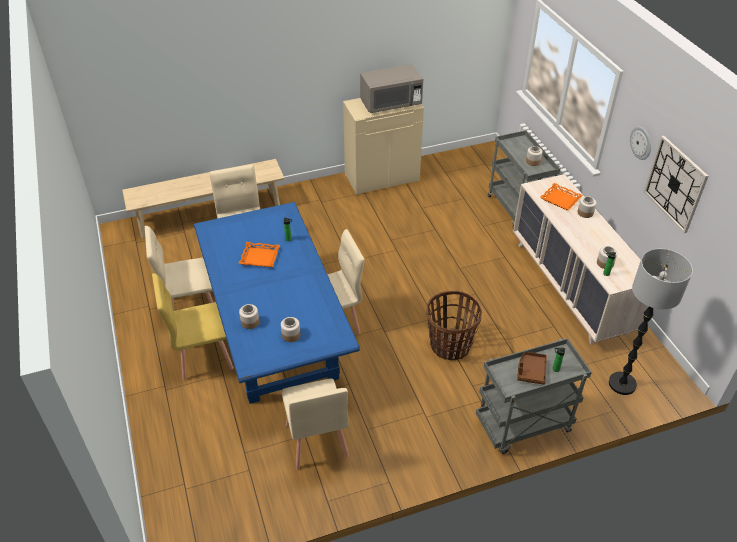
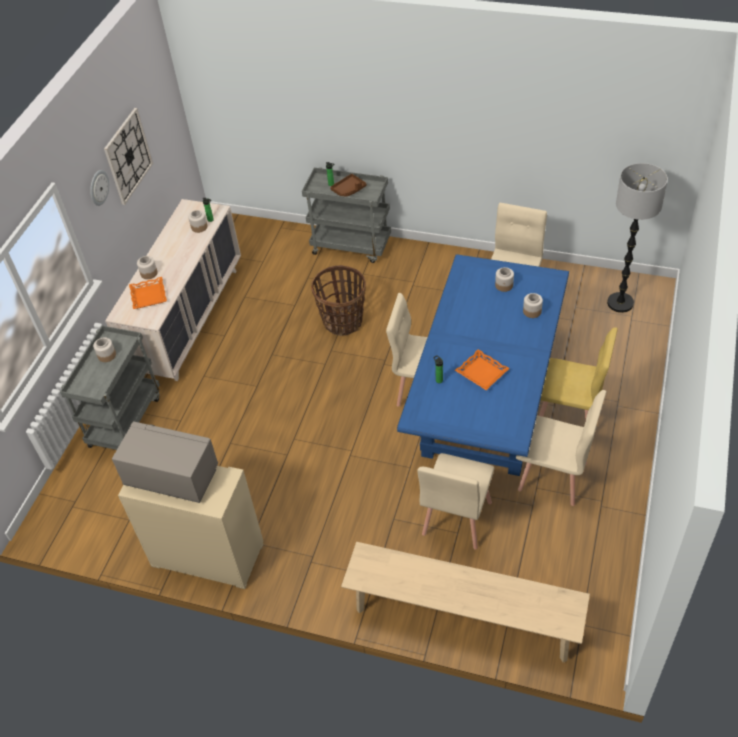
camera: 140 degrees left, 5 degrees up
(621, 384) = (252, 238): floor lamp -> floor lamp (620, 303)

